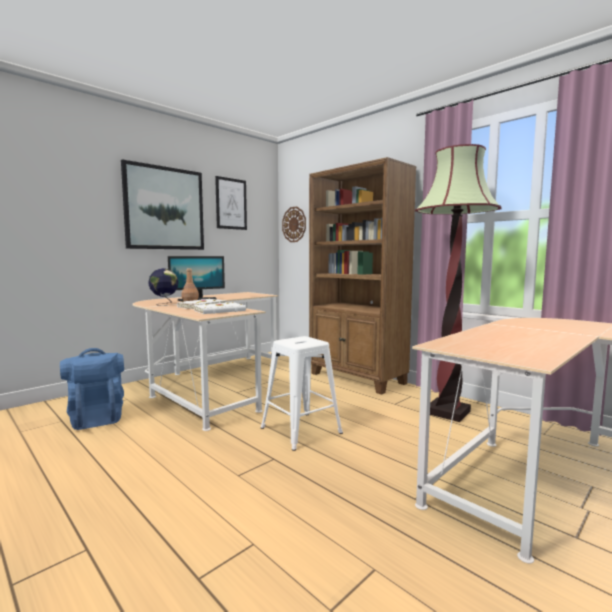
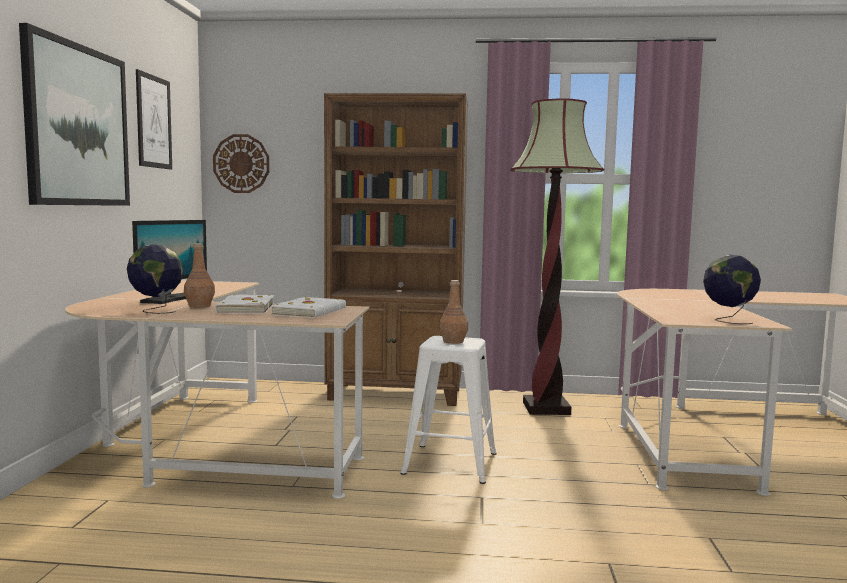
camera: 40 degrees left, 0 degrees up
(96, 417) = (119, 537): blue backpack -> none
(302, 341) = (453, 341): none -> brown bottle
(499, 353) = (728, 320): none -> globe

